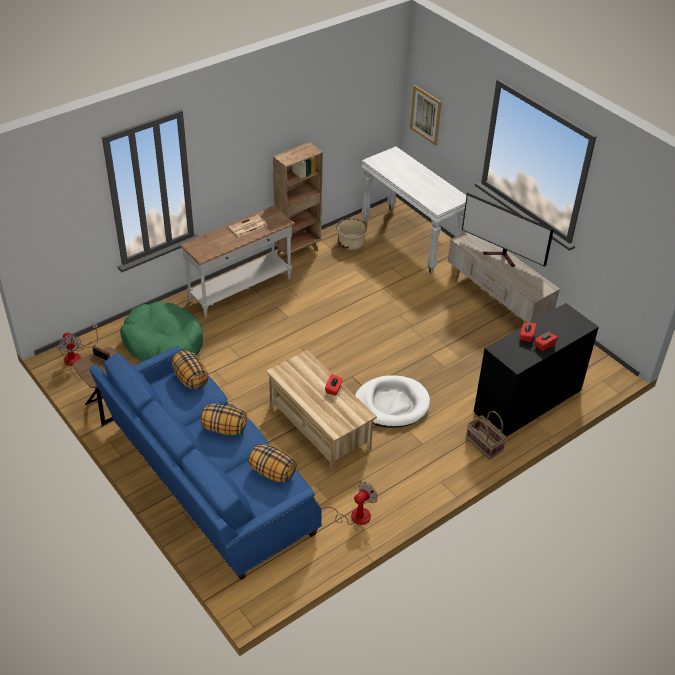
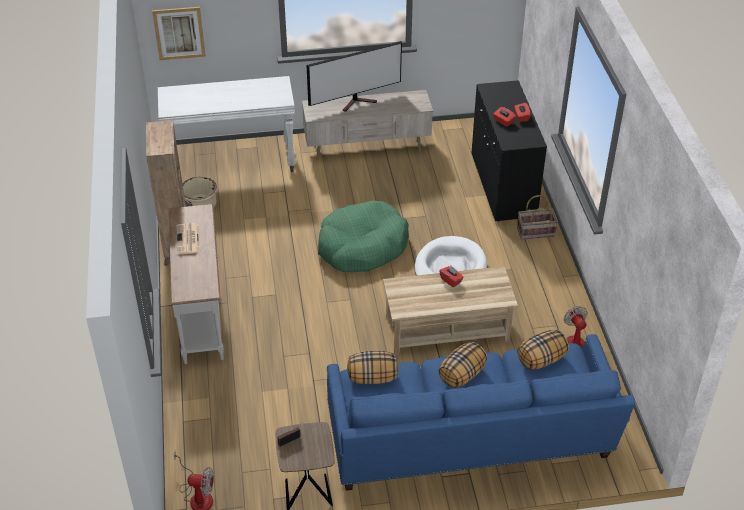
camera: 60 degrees left, 0 degrees up
(163, 344) = (238, 409): green dog bed -> green dog bed (362, 246)

